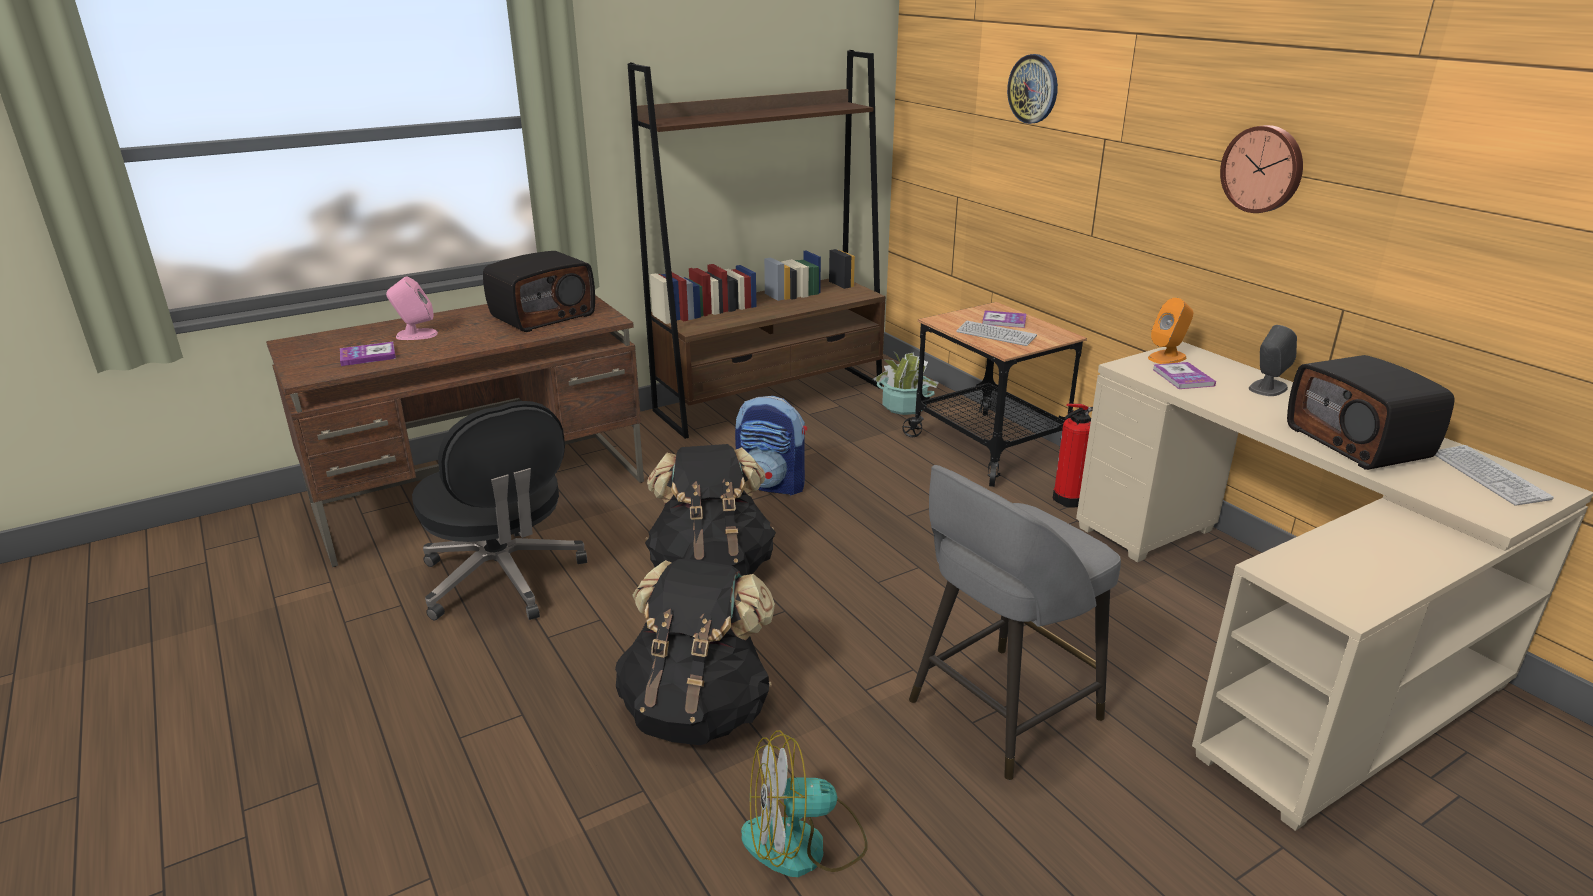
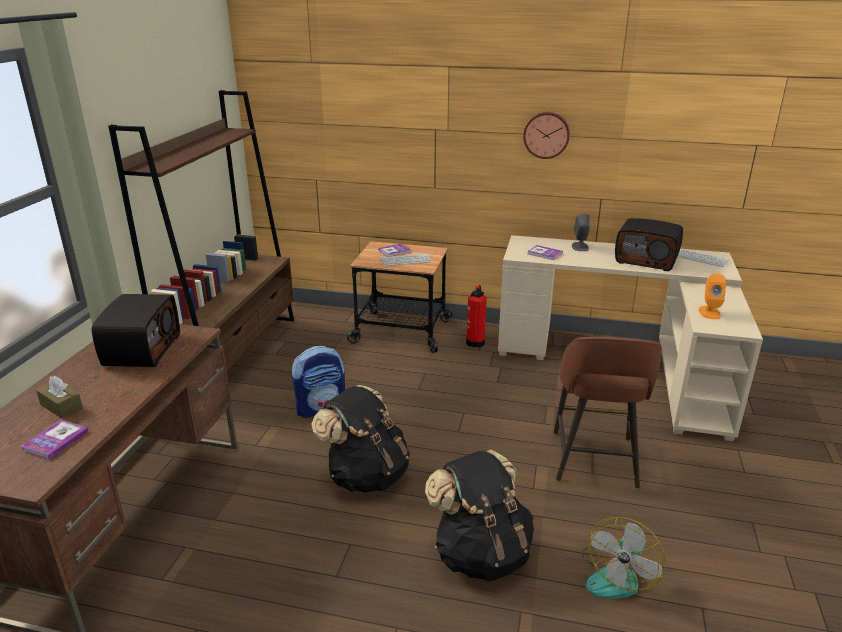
camera: 45 degrees left, 0 degrees up
(416, 335) = (61, 407): pink speaker -> brown tissue box
(503, 579) = (245, 563): black office chair -> none
(904, 406) = (324, 327): potted plant -> none
(1000, 712) = (594, 461): grey stool -> brown stool
(1033, 89) = (374, 104): wall clock -> none
(1167, 357) = (521, 245): orange speaker -> orange speaker (709, 312)

